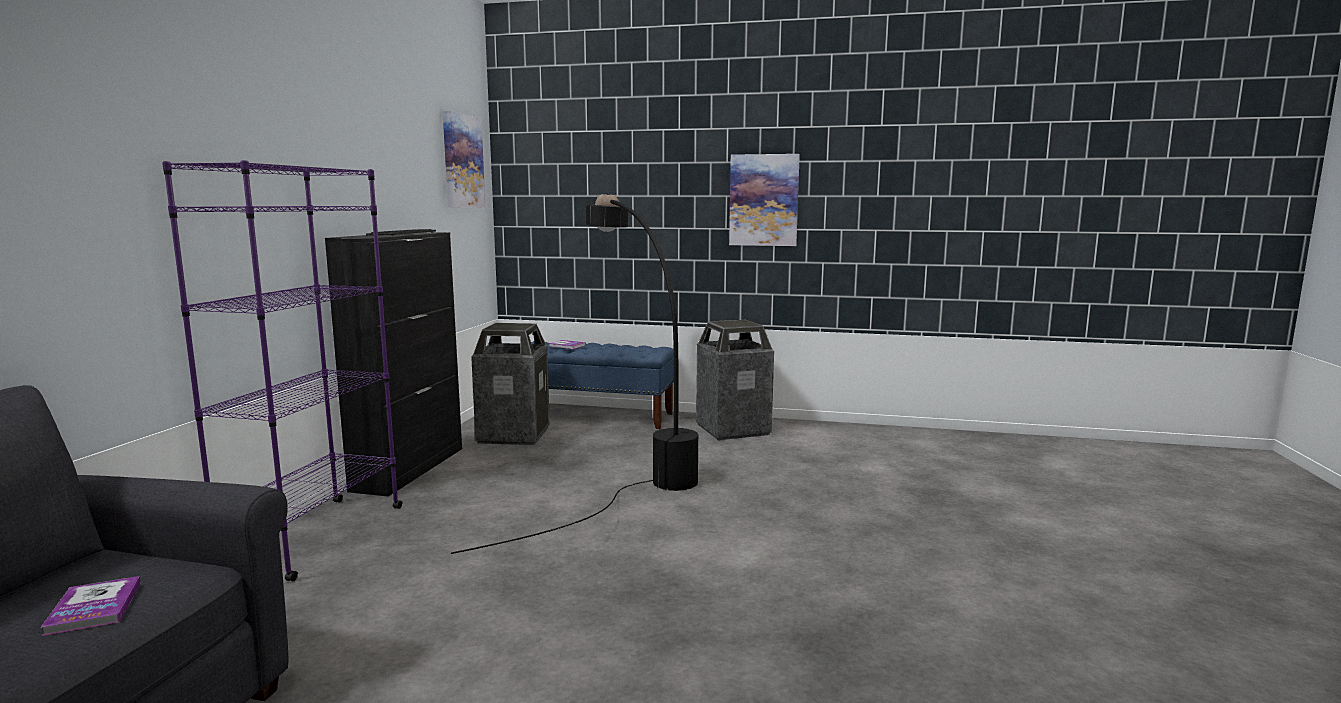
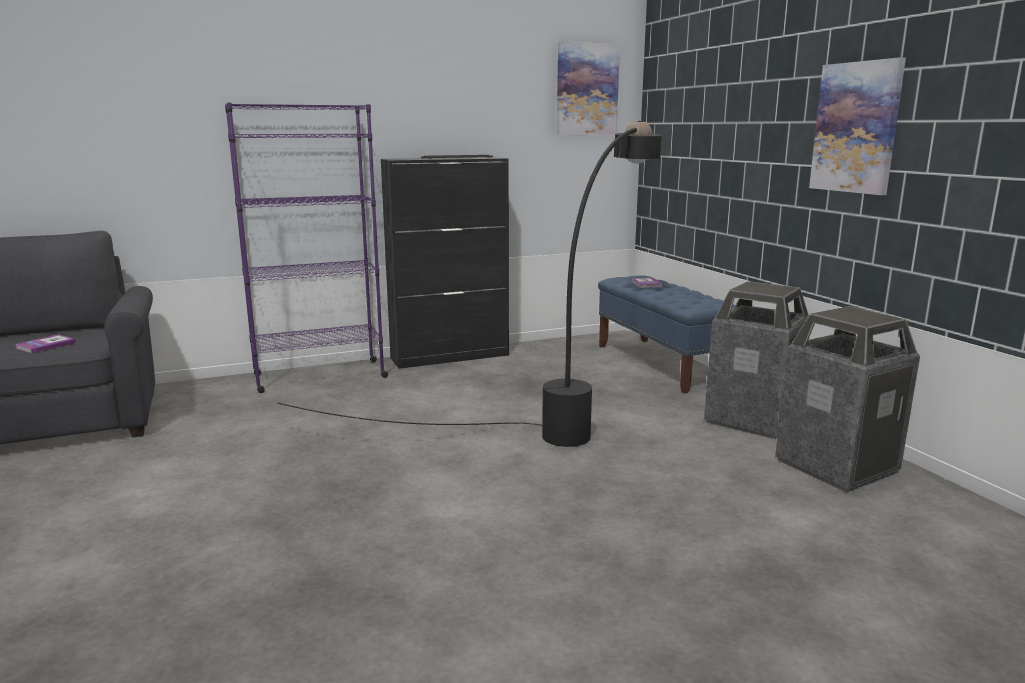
camera: 55 degrees right, 5 degrees up
(513, 435) = (564, 357): trash can -> trash can (836, 466)

